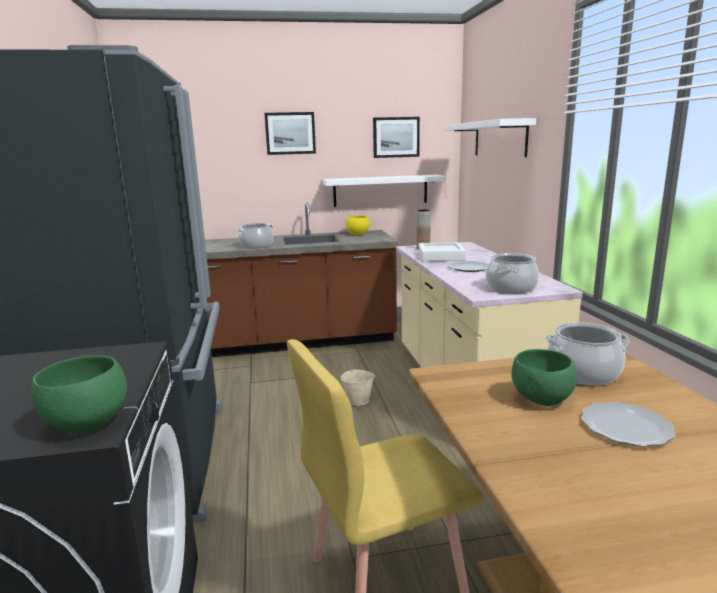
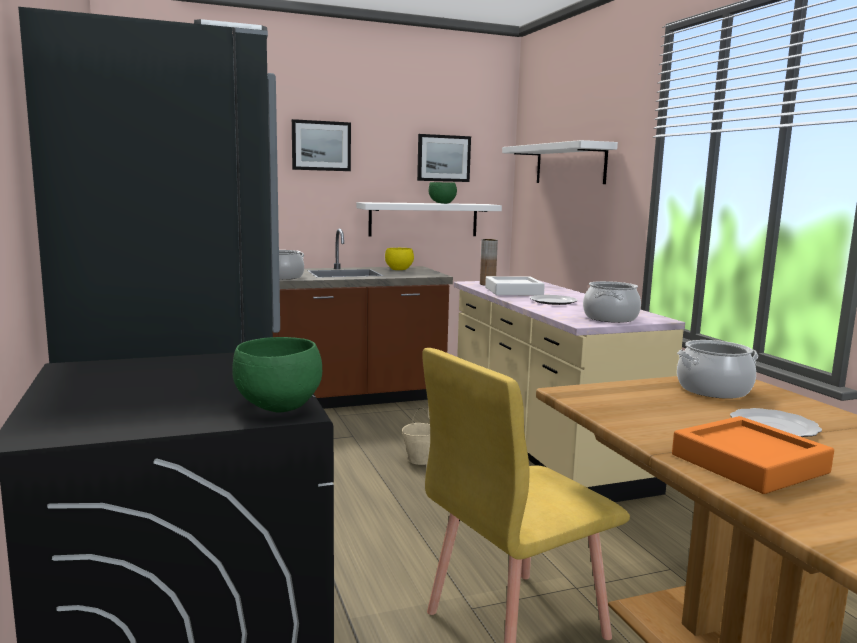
camera: 10 degrees left, 5 degrees down
(542, 400) = (686, 410): green bowl -> green bowl (442, 203)
(574, 483) = (749, 463): none -> orange tray

